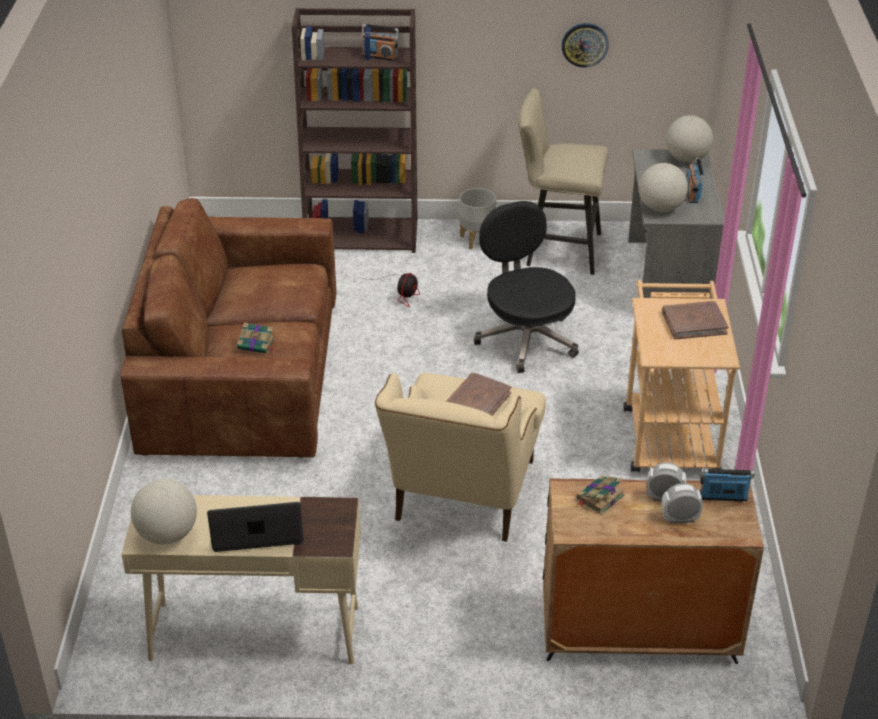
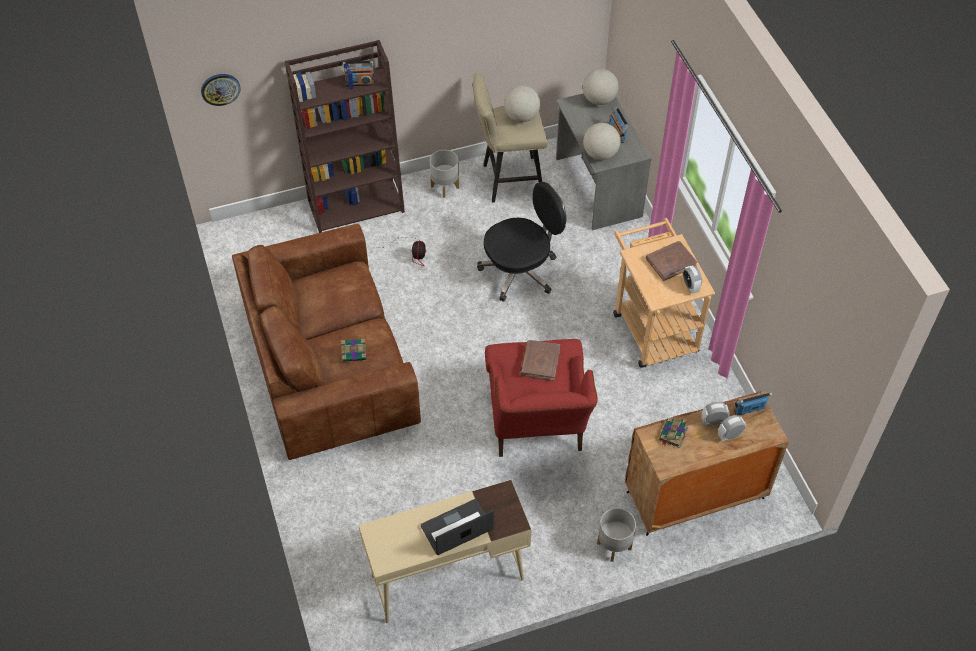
camera: 20 degrees left, 15 degrees up
(167, 534) = (397, 551): globe -> globe (521, 117)
(461, 501) = (537, 427): beige armchair -> red armchair
(495, 660) = (614, 546): none -> grey planter
(526, 338) = (520, 271): black office chair -> black office chair turned 105 degrees clockwise
(584, 44) = (510, 32): wall clock -> wall clock (220, 89)
(708, 353) = (690, 286): none -> alarm clock

